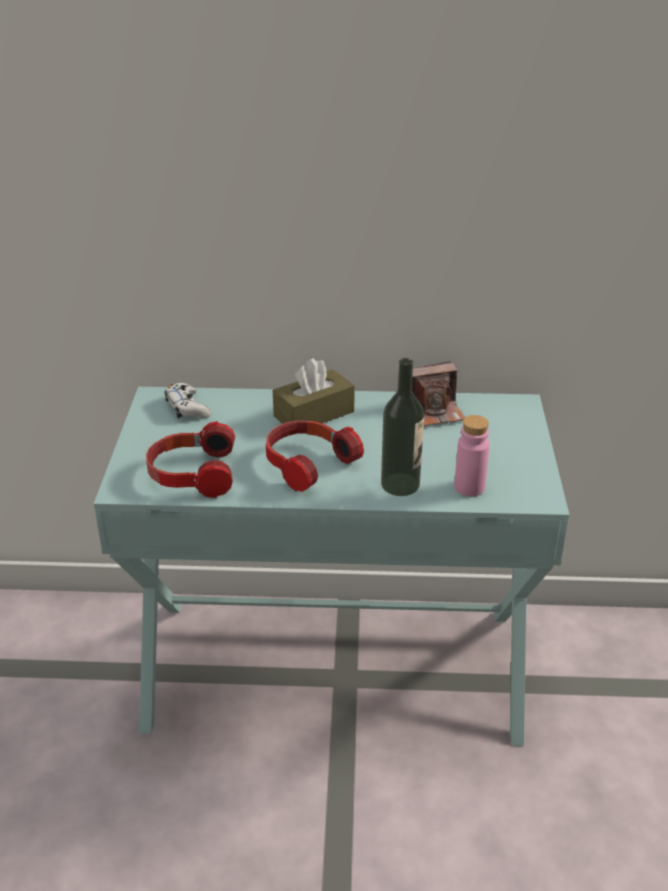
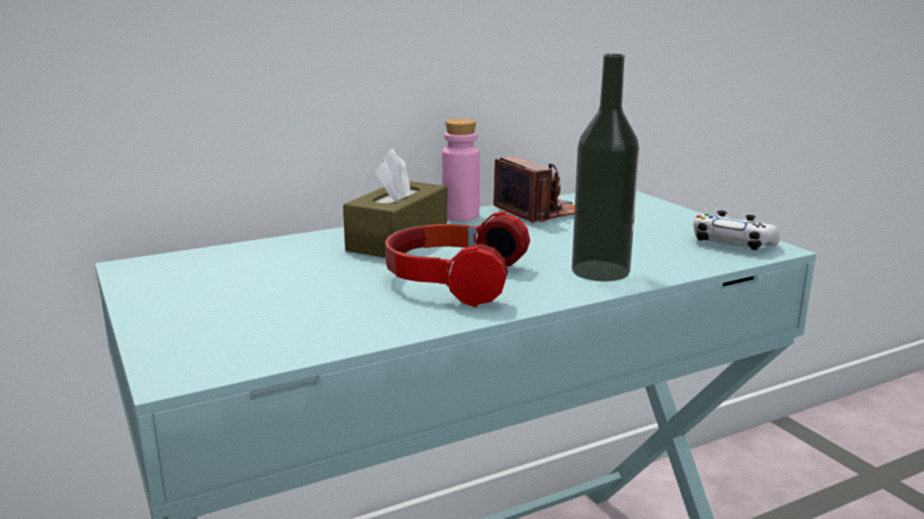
camera: 30 degrees left, 15 degrees down
(187, 408) = (203, 267): white game controller -> white game controller (732, 243)
(191, 474) = (290, 327): headphones -> none
(435, 410) = (539, 212): camera -> camera turned 75 degrees counterclockwise
(469, 487) = (680, 256): pink bottle -> pink bottle (460, 216)

